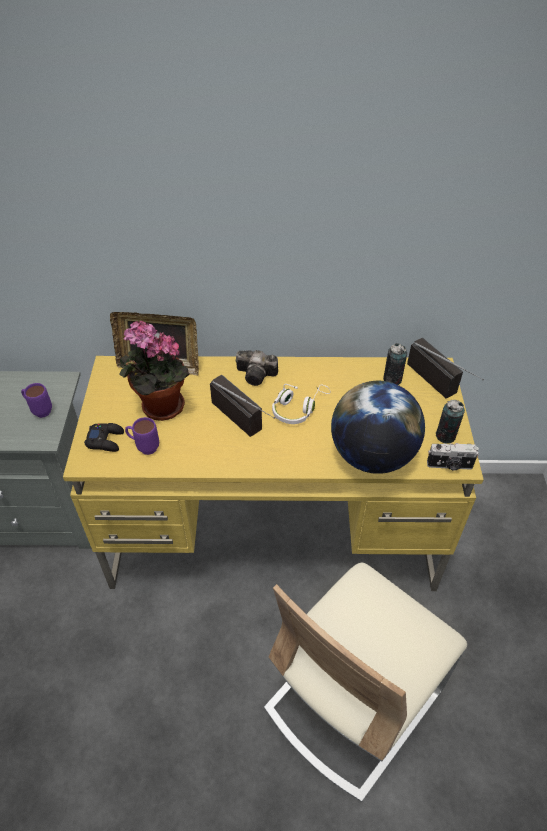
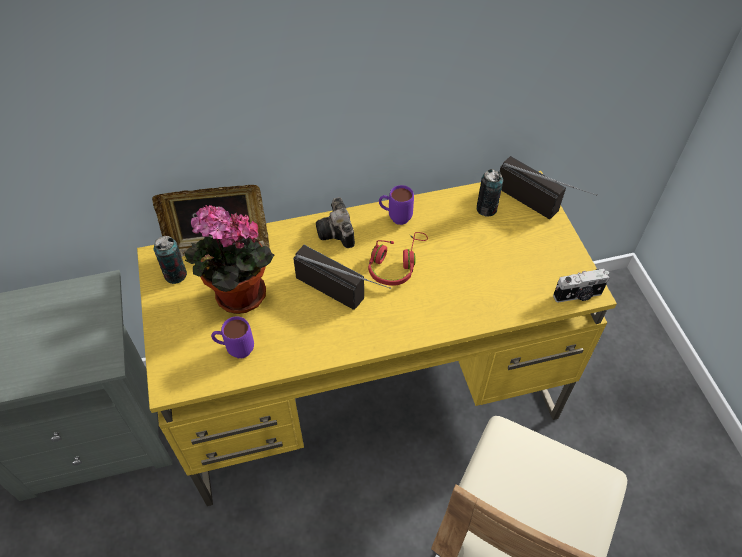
camera: 15 degrees left, 5 degrees up
(39, 410) = (86, 329): purple mug -> purple mug (395, 218)
(106, 440) = (186, 351): black game controller -> none
(258, 375) = (337, 233): camera -> camera turned 75 degrees clockwise
(298, 408) = (396, 264): white headphones -> red headphones
(372, 455) = (494, 302): globe -> none
(445, 436) = (563, 263): can -> can (175, 275)

